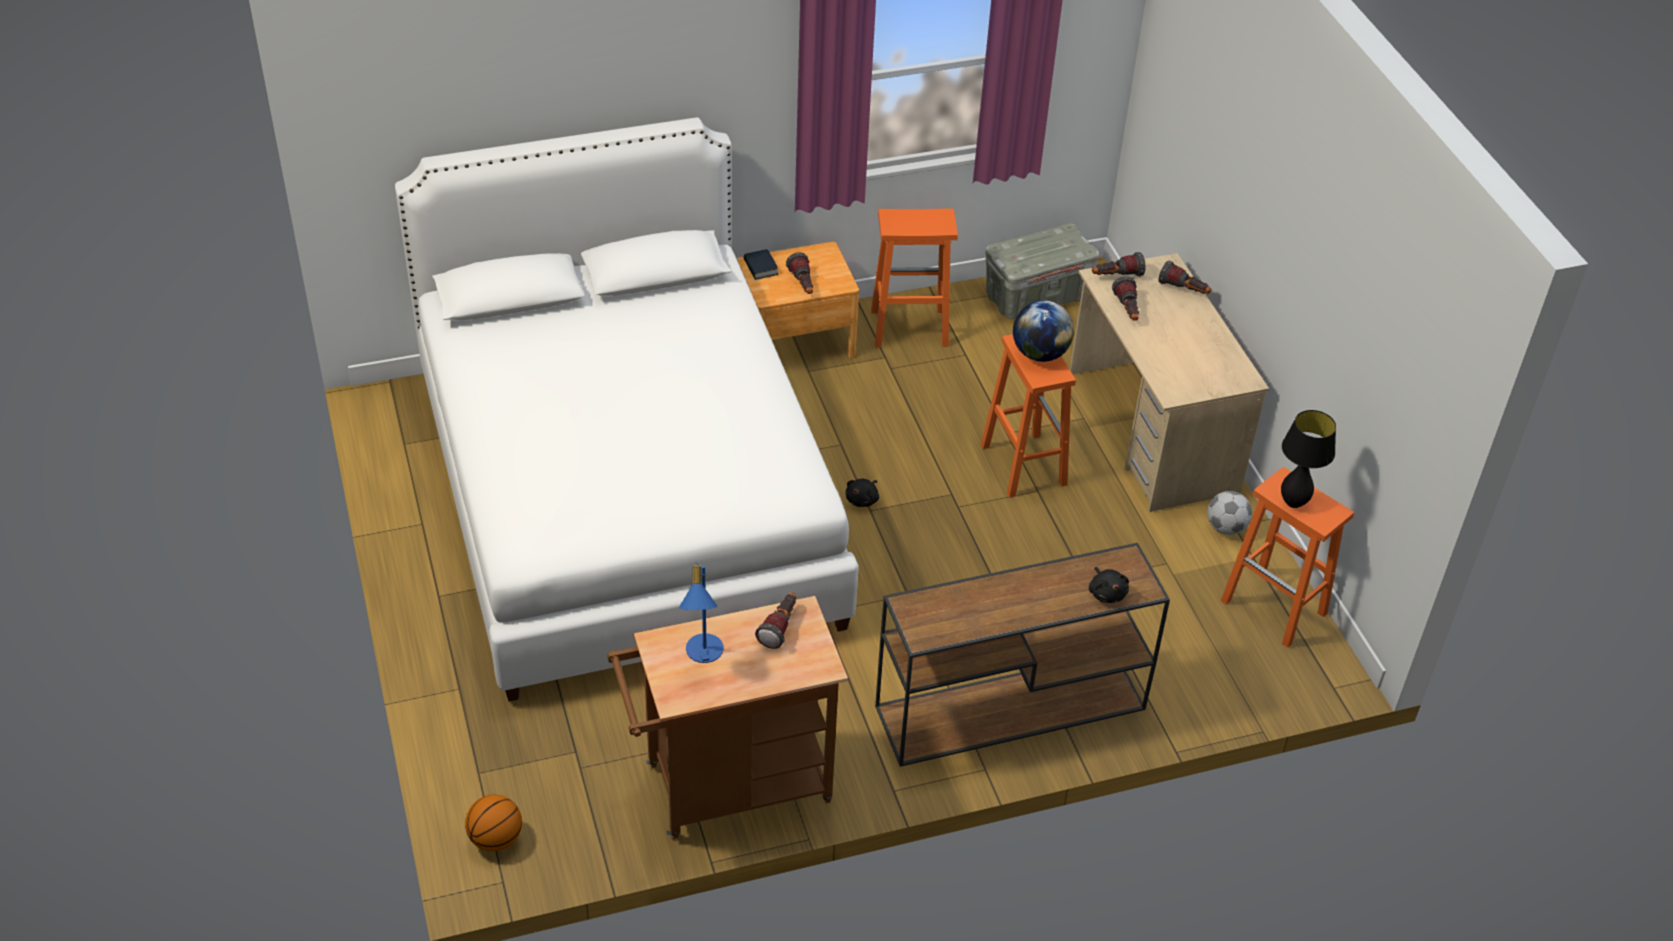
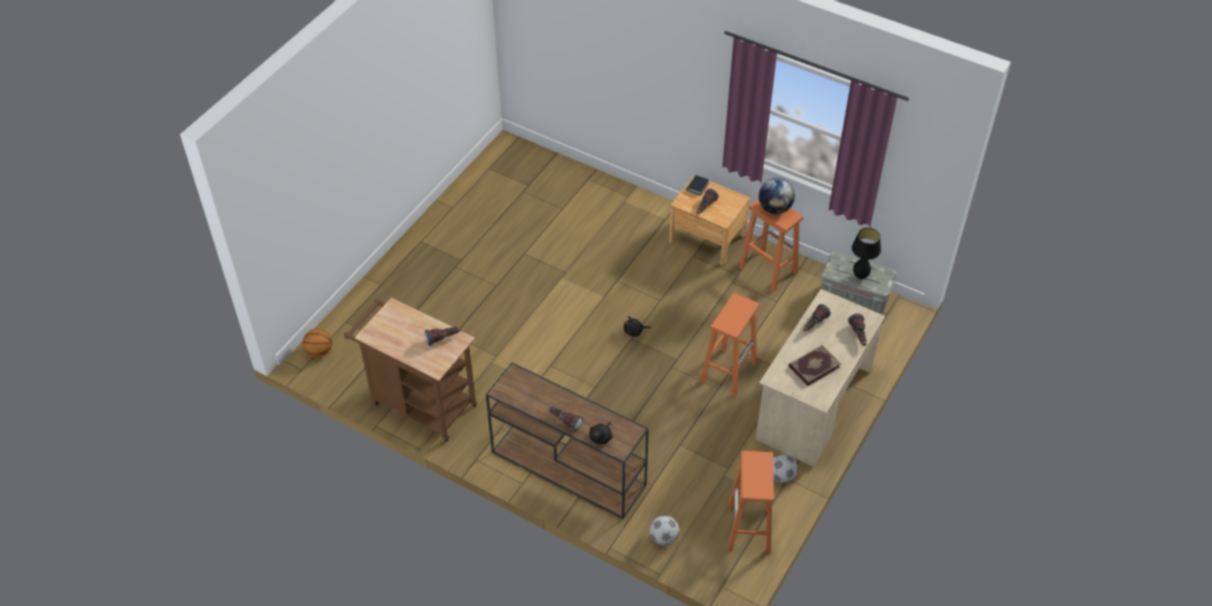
camera: 50 degrees right, 5 degrees up
(625, 498) = (540, 255): white bed -> none
(702, 654) = (402, 325): blue table lamp -> none
(1039, 354) = (738, 313): globe -> globe (774, 208)
(1116, 276) = (834, 305): flashlight -> flashlight (564, 421)
(1189, 351) = (813, 366): none -> book
(1211, 691) = (663, 538): none -> football
(1293, 503) = (750, 471): black table lamp -> black table lamp (860, 276)

